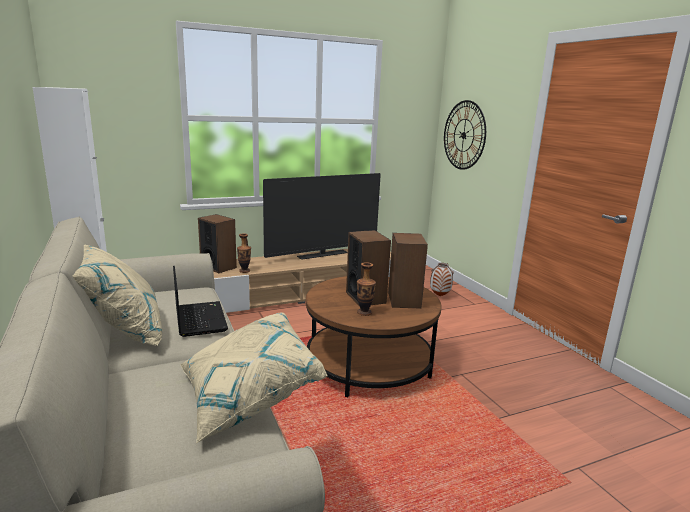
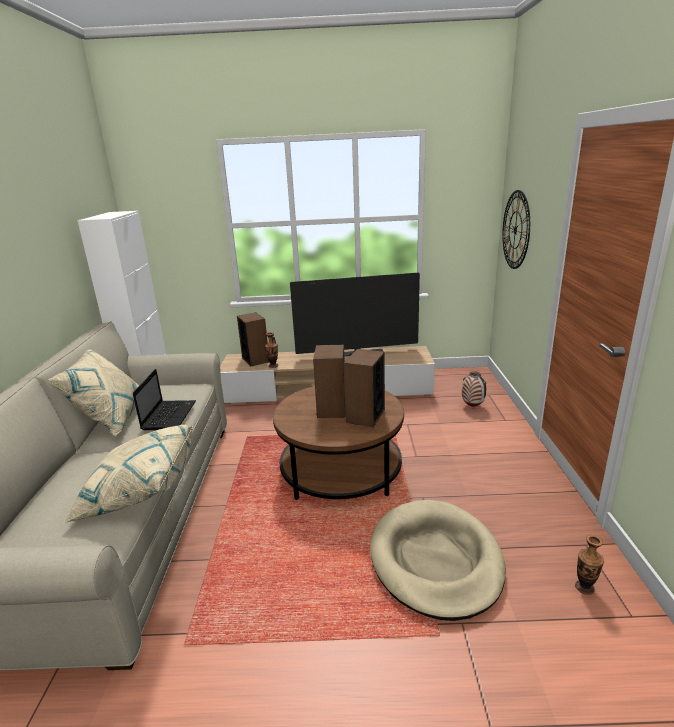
camera: 25 degrees right, 5 degrees up
(364, 313) = (314, 425): vase -> vase (584, 588)
(516, 423) = (435, 560): none -> beige dog bed

